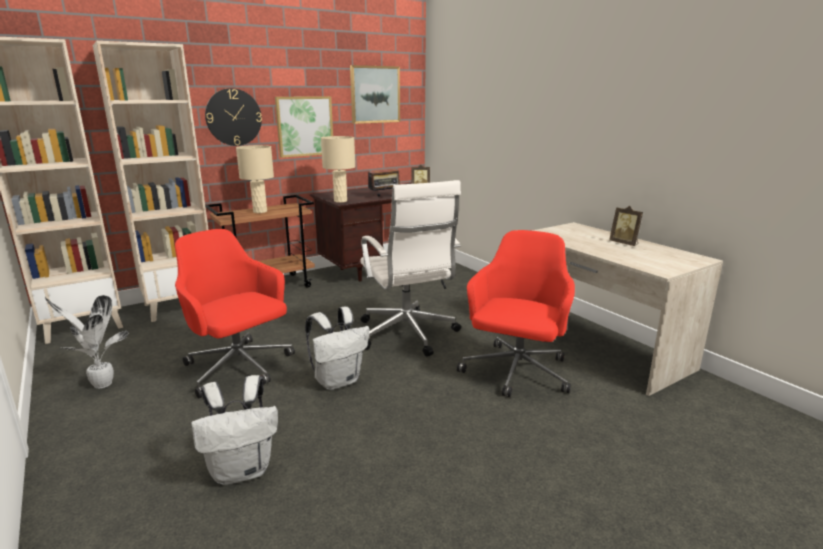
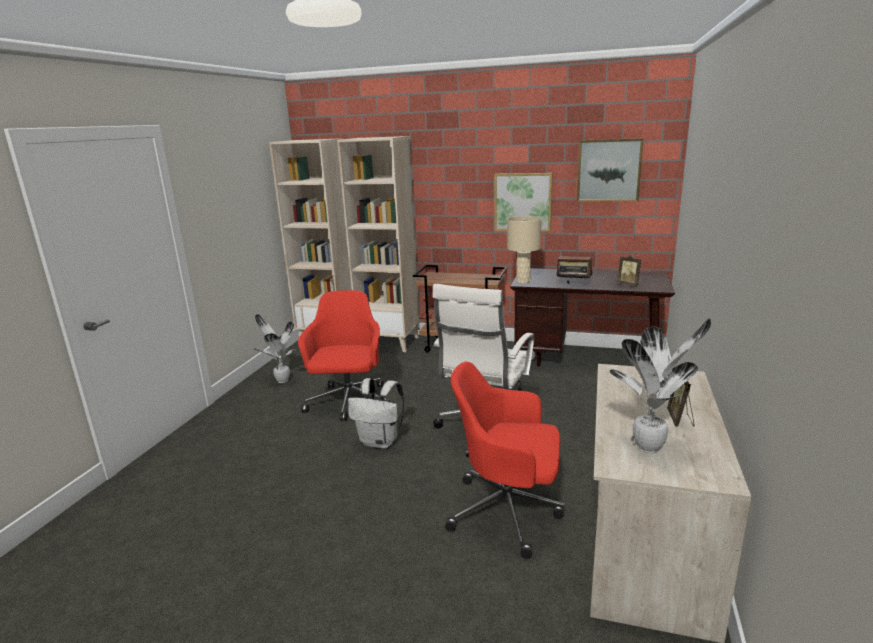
camera: 50 degrees right, 0 degrees up
(233, 117) = (456, 192): wall clock -> none
(243, 470) = (252, 467): white backpack -> none
(260, 211) = (459, 278): beige table lamp -> none
(516, 372) = (508, 511): red office chair -> red office chair turned 150 degrees counterclockwise
(650, 258) = (651, 448): none -> potted plant

